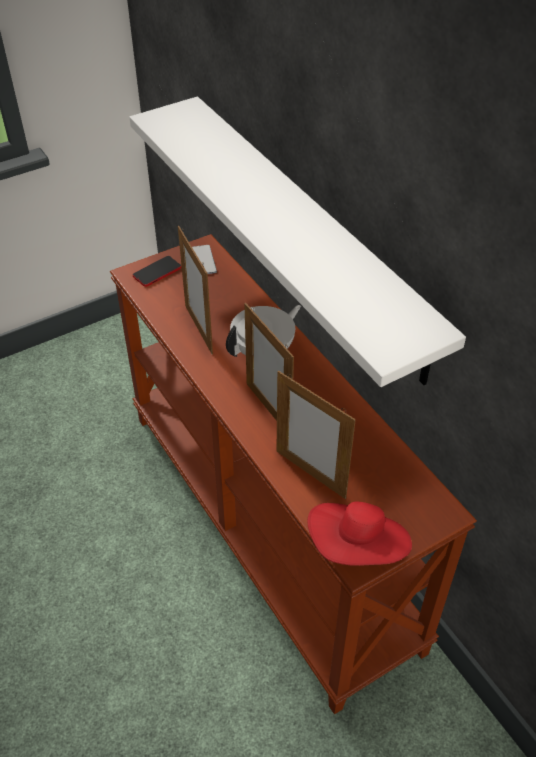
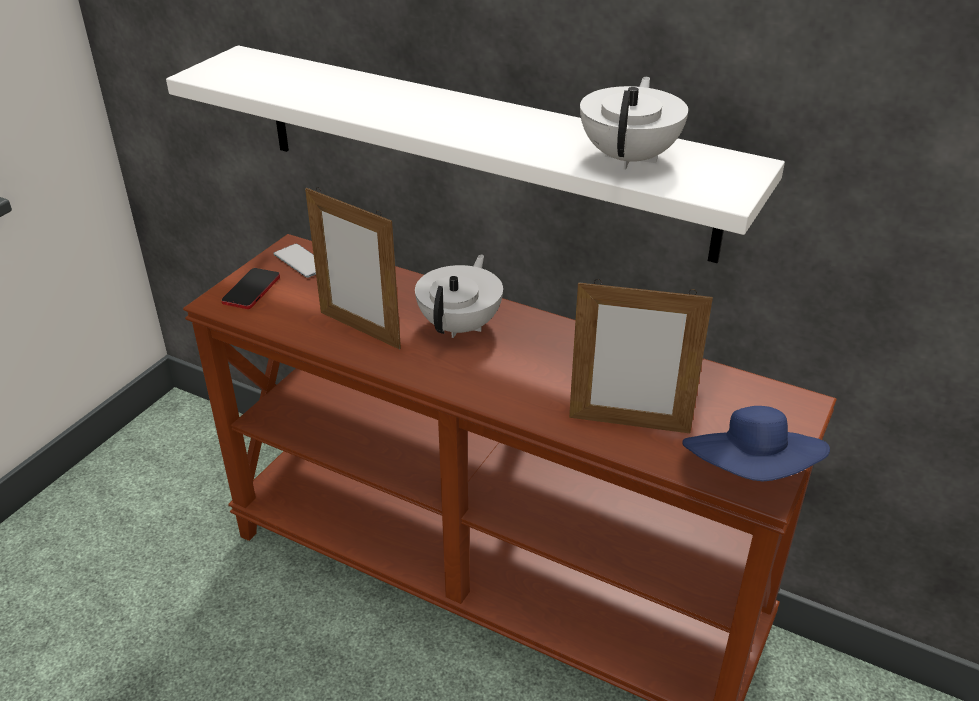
camera: 30 degrees left, 10 degrees down
(268, 409) = (520, 380): picture frame -> none
(355, 293) = (630, 158): none -> white teapot
(358, 548) = (750, 475): red hat -> blue hat

